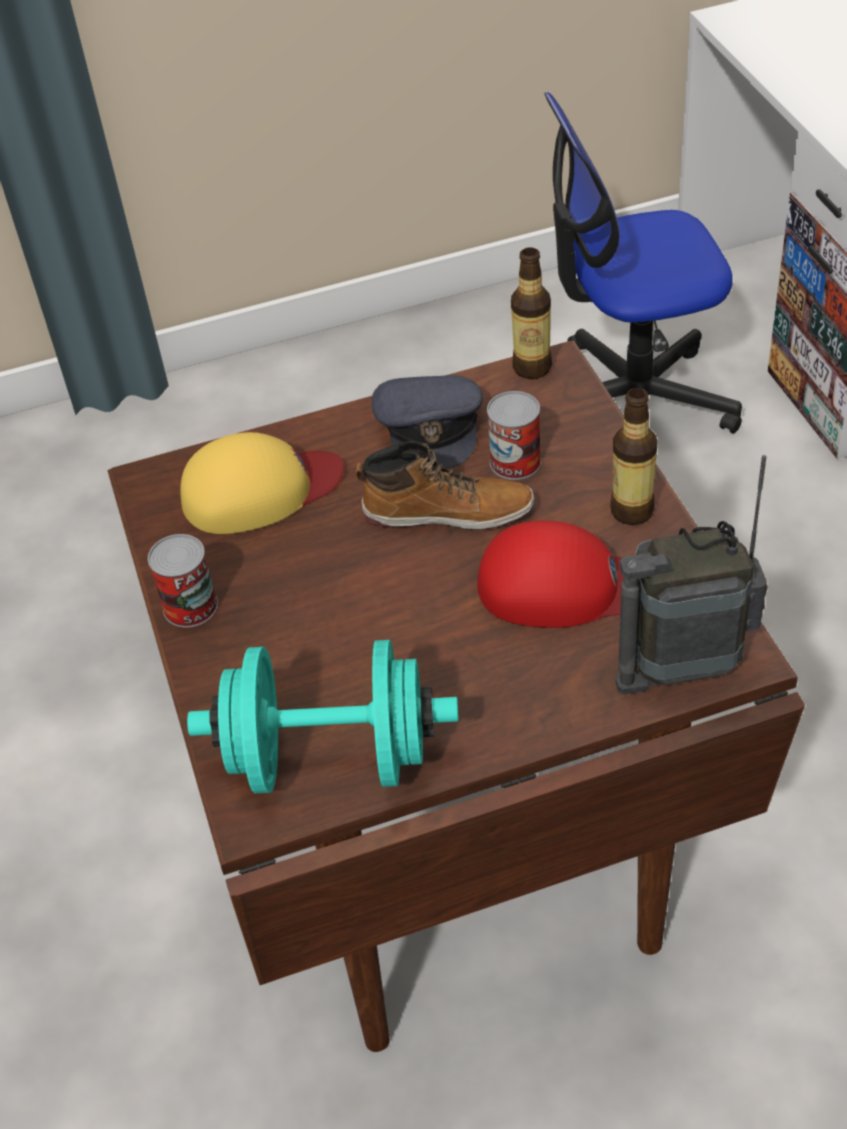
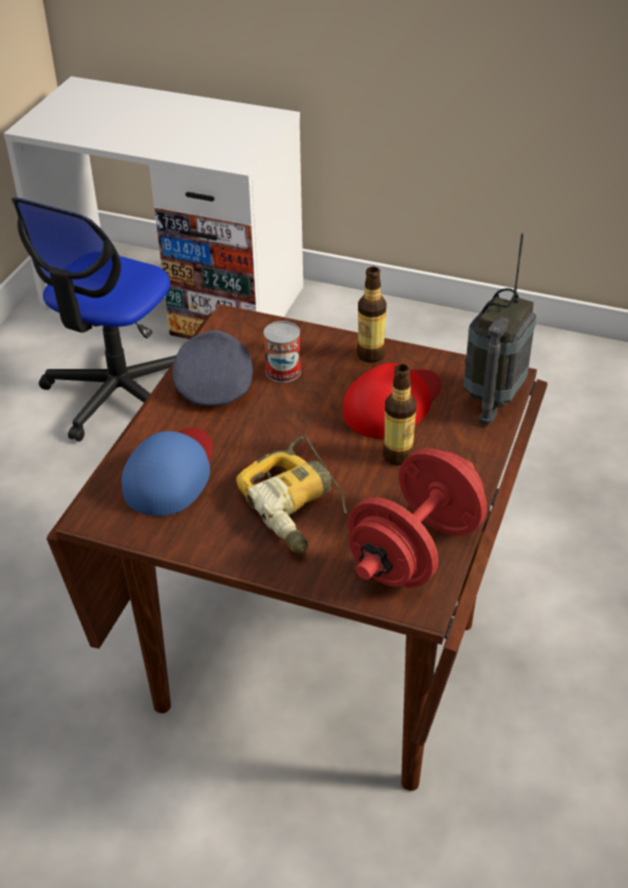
camera: 55 degrees left, 5 degrees down
(190, 606) = (228, 550): can -> none
(260, 490) = (171, 474): yellow cap -> blue cap
(309, 614) = (297, 505): none -> power drill
(331, 758) = (415, 551): turquoise dumbbell -> red dumbbell
(431, 427) = (213, 384): grey cap -> grey cap turned 120 degrees counterclockwise
(448, 511) = (287, 413): boot -> none
(532, 367) = (220, 327): bottle -> bottle (398, 455)

